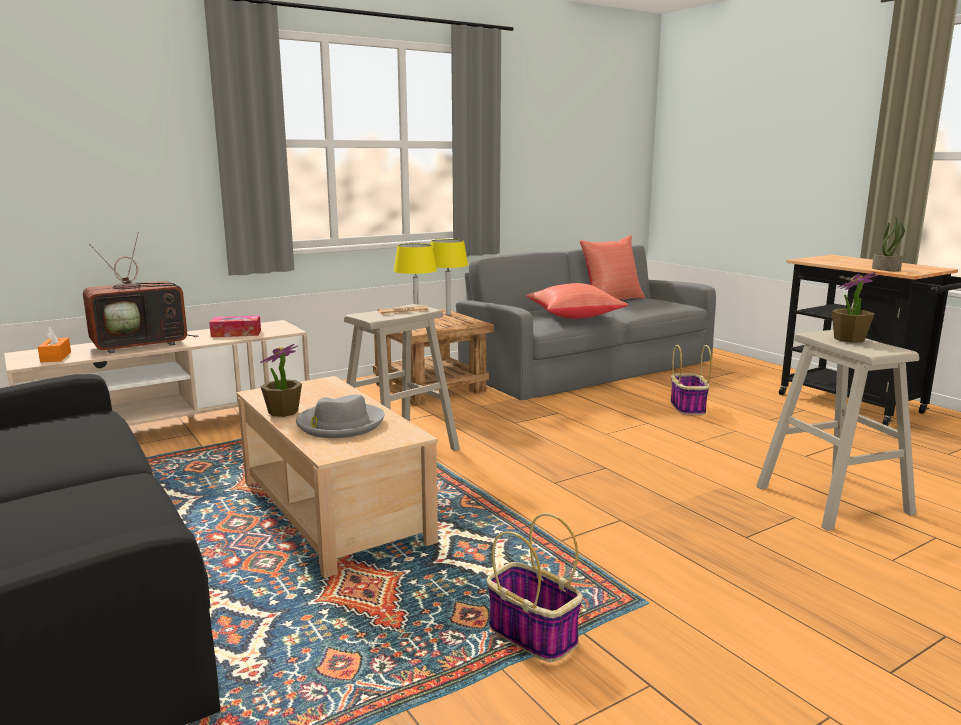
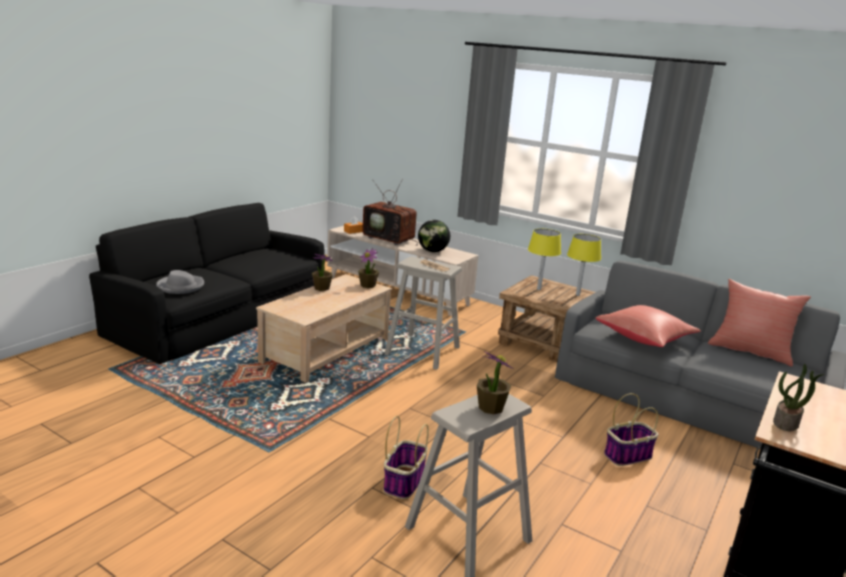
camera: 65 degrees right, 5 degrees up
(236, 333) = (432, 251): tissue box -> globe
(308, 385) = (368, 285): none -> potted plant
(340, 424) = (312, 302): grey hat -> grey hat (180, 286)
(530, 634) = (228, 420): basket -> basket (404, 481)

